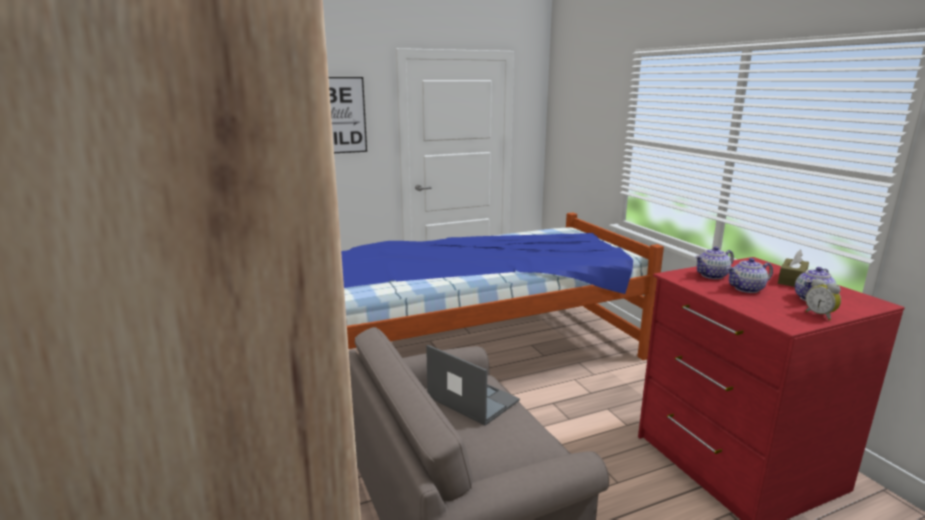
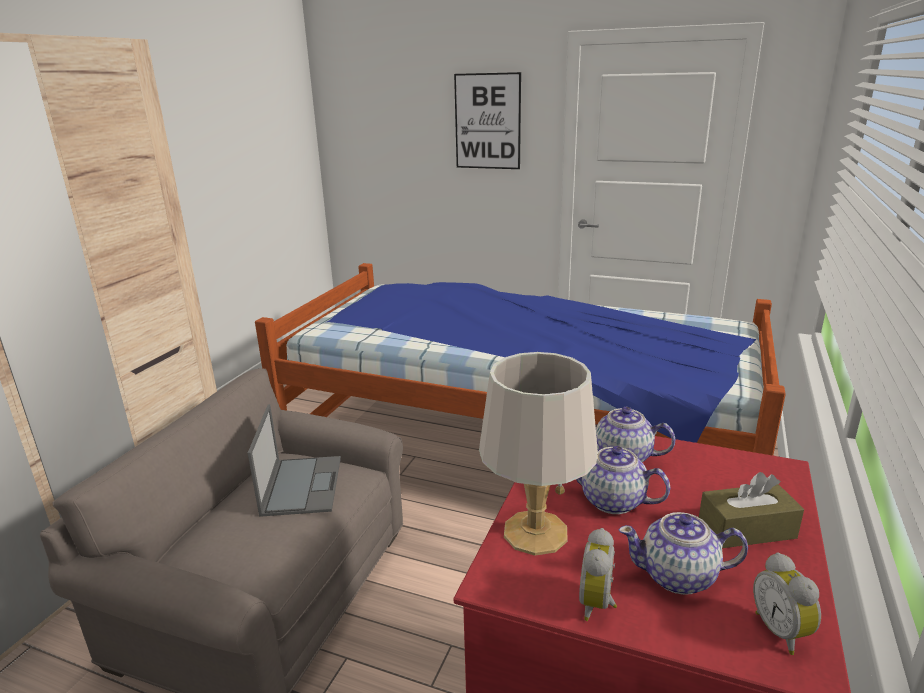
camera: 45 degrees right, 5 degrees up
(755, 307) = (534, 531): none -> grey table lamp
(859, 299) = (782, 631): none -> alarm clock

